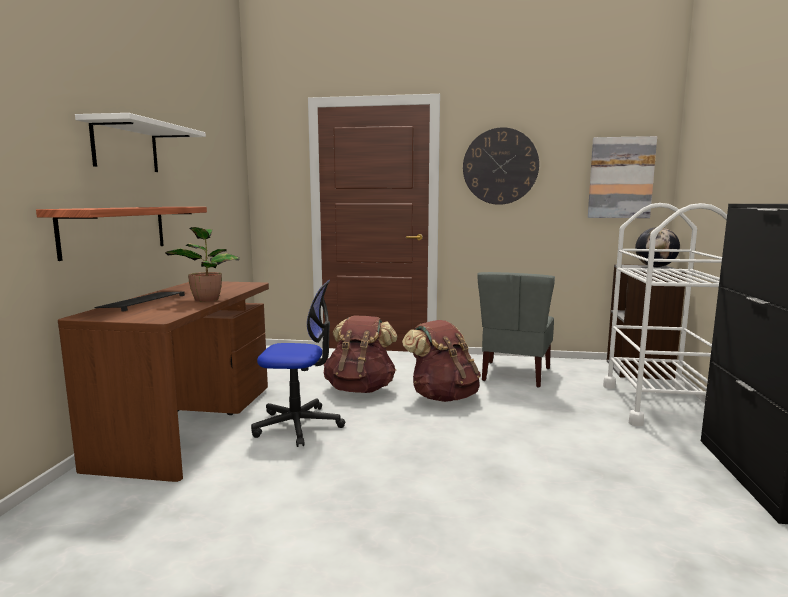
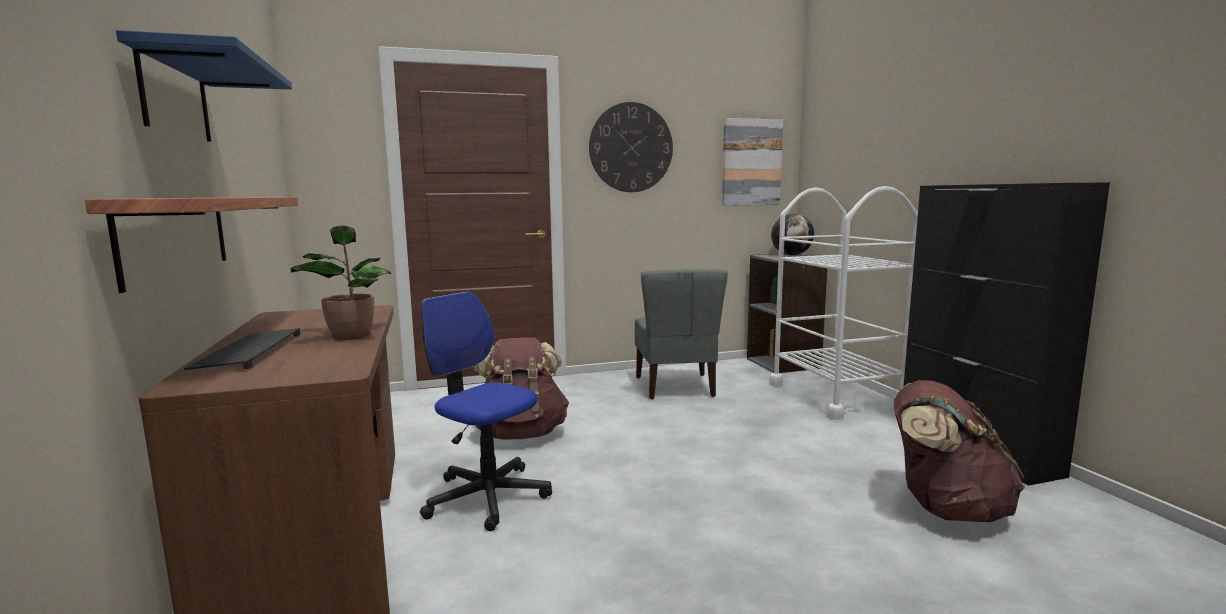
camera: 25 degrees left, 0 degrees up
(125, 147) = (175, 97): white shelf -> blue shelf
(298, 425) = (487, 497): office chair -> office chair turned 120 degrees counterclockwise
(443, 396) = (627, 425): brown backpack -> brown backpack (946, 508)

